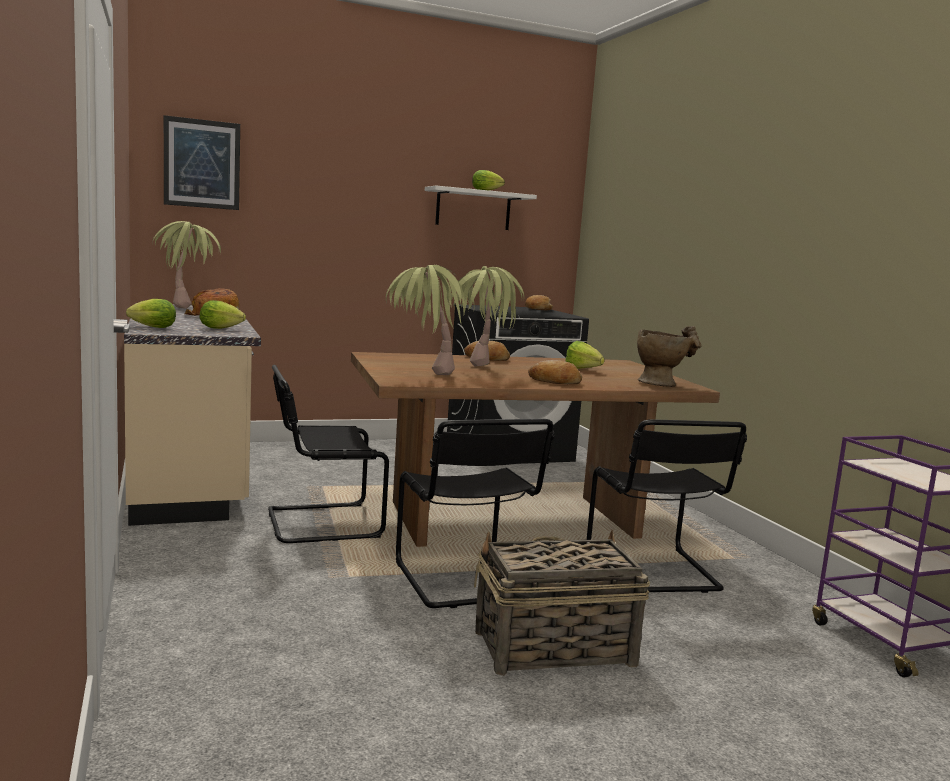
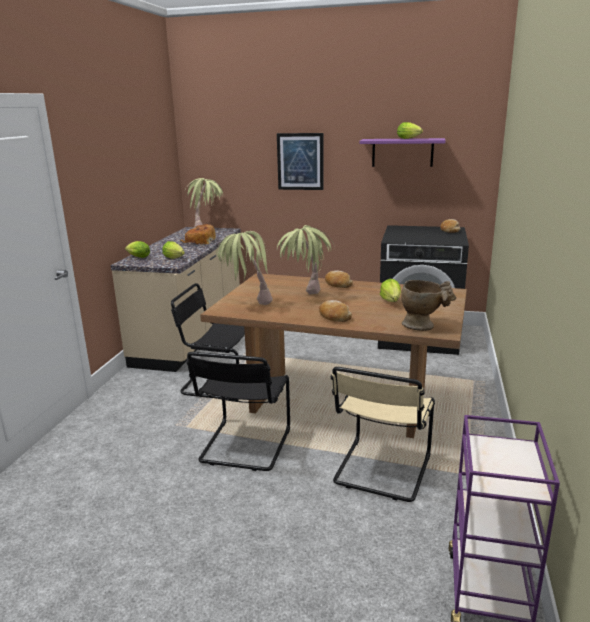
camera: 35 degrees right, 10 degrees up
(202, 164) = (215, 139): picture -> picture (300, 161)
(473, 209) = (402, 152): white shelf -> purple shelf
(552, 648) = (230, 512): basket -> none
(654, 572) = (381, 471): black chair -> beige chair

